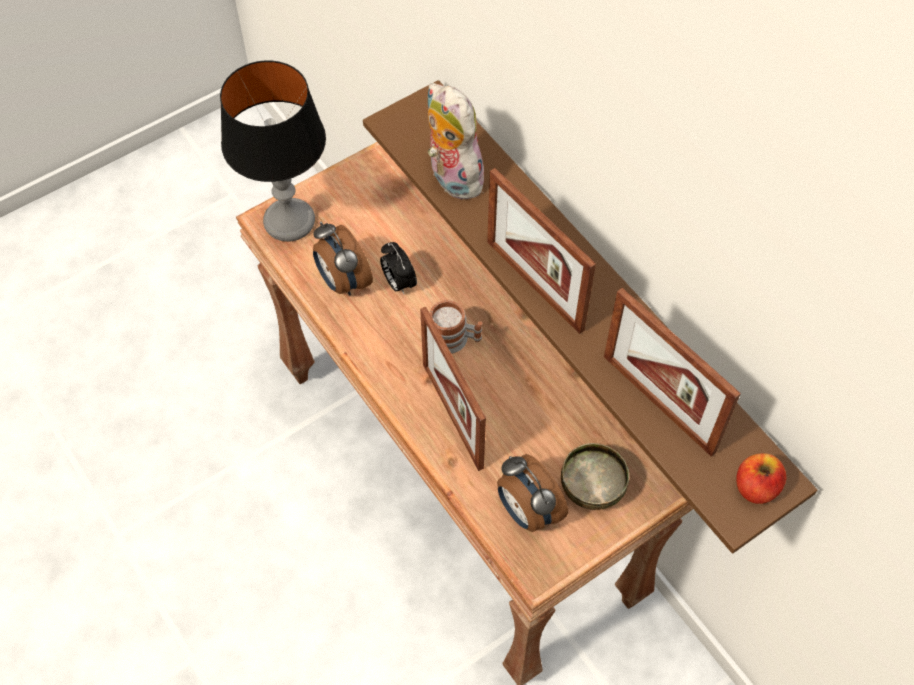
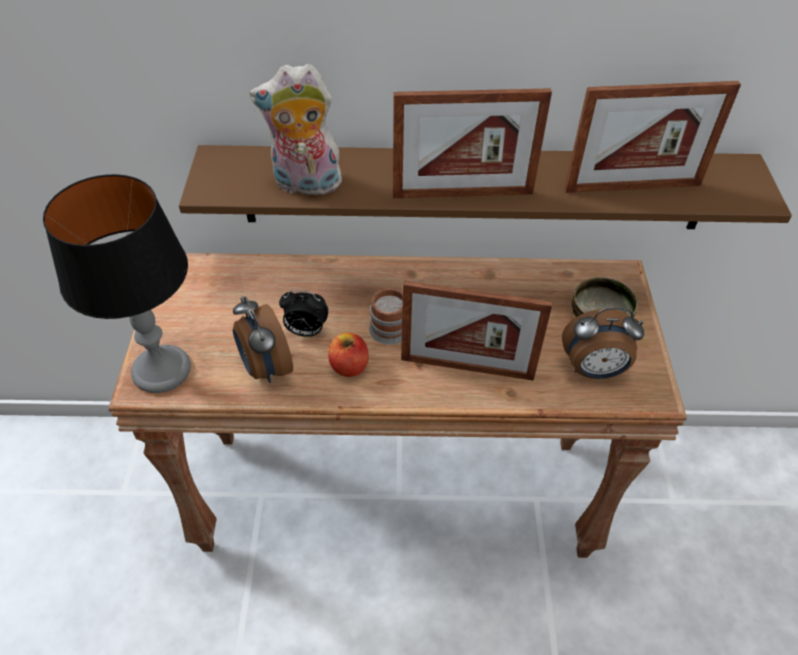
camera: 55 degrees left, 10 degrees down
(342, 281) = (265, 367): alarm clock -> alarm clock turned 60 degrees clockwise
(756, 487) = (742, 178): apple -> apple (349, 366)

